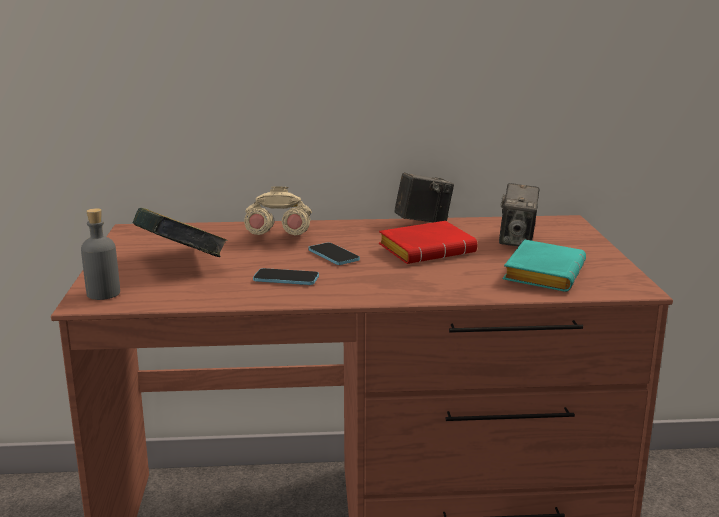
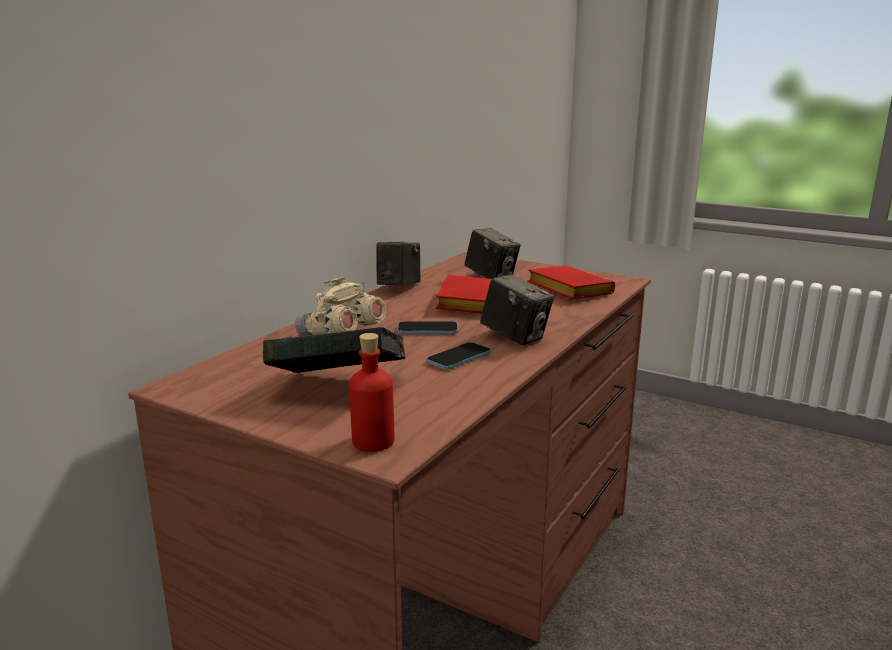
camera: 55 degrees left, 0 degrees up
(103, 293) = (373, 441): grey bottle -> red bottle
(364, 285) = (515, 337): none -> camera
(542, 273) = (566, 289): turquoise book -> red book

